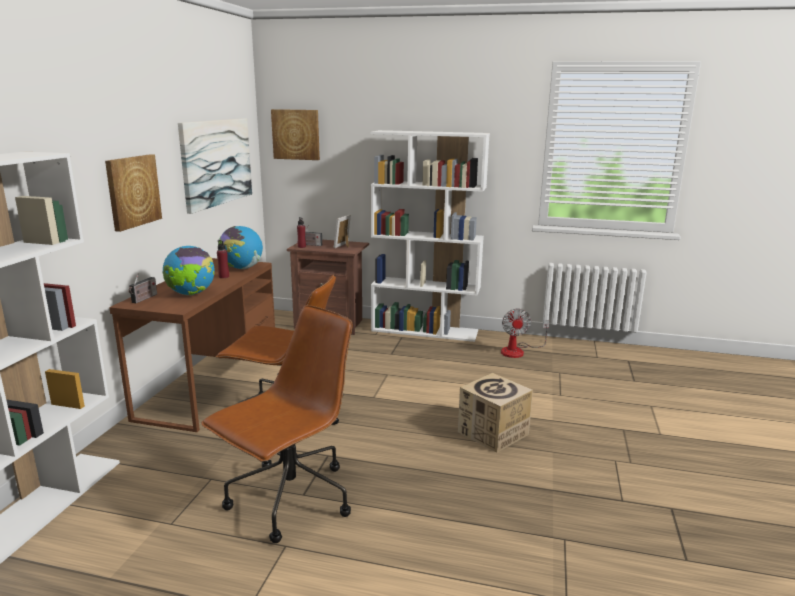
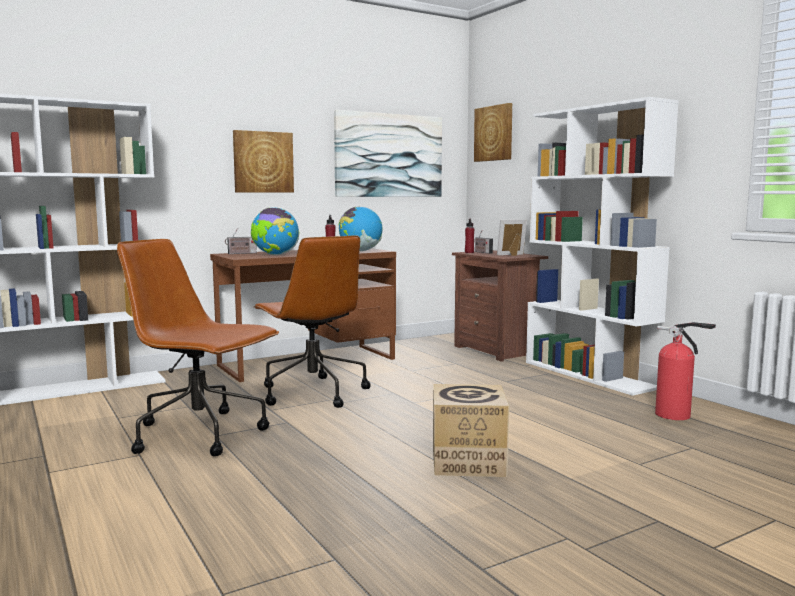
camera: 45 degrees right, 10 degrees down
(289, 500) = (201, 434): brown office chair -> brown office chair turned 150 degrees counterclockwise
(518, 351) = (676, 416): fan -> fire extinguisher

